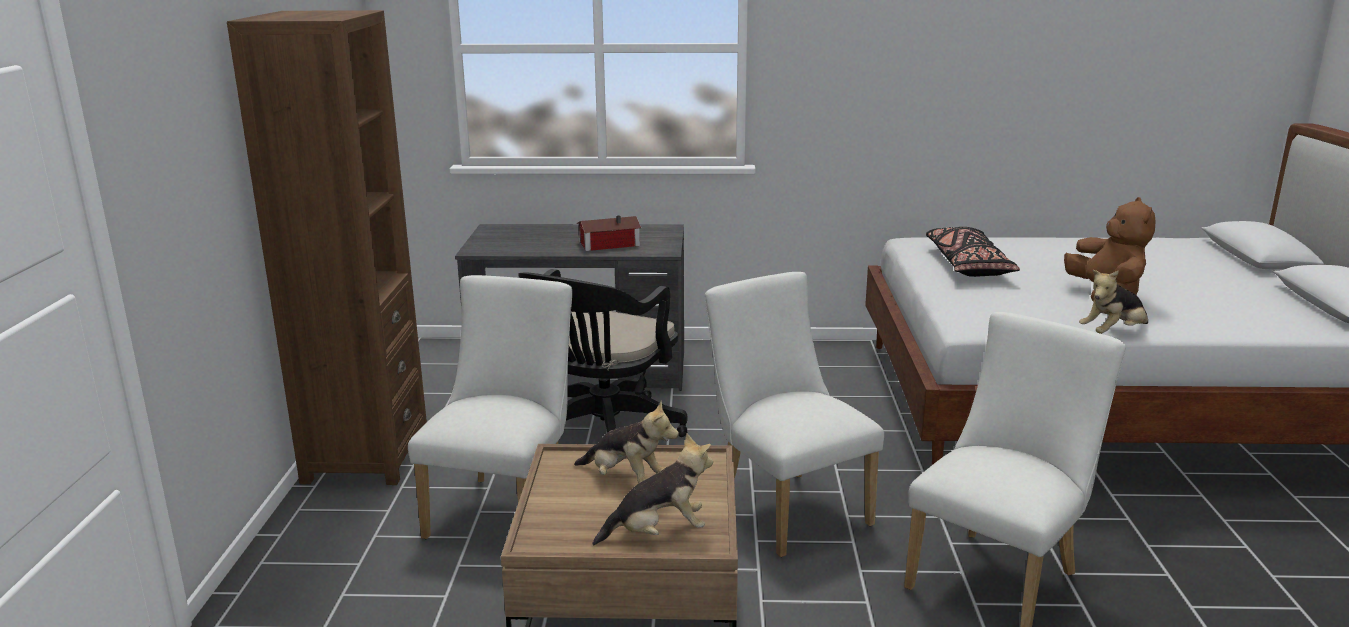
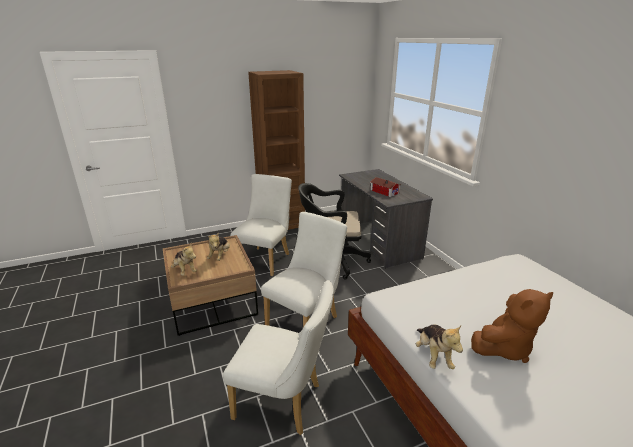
camera: 65 degrees right, 5 degrees up
(505, 508) = (265, 259): white chair -> white chair turned 60 degrees counterclockwise
(967, 265) = (497, 284): black pillow -> none
(1113, 333) = (433, 355): plush toy -> plush toy turned 135 degrees counterclockwise

